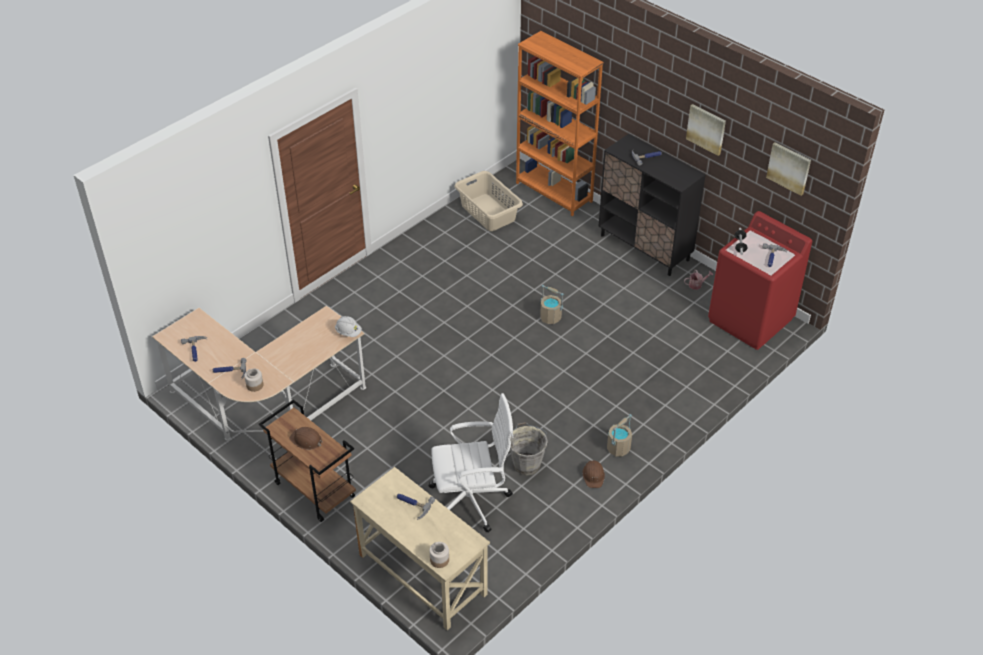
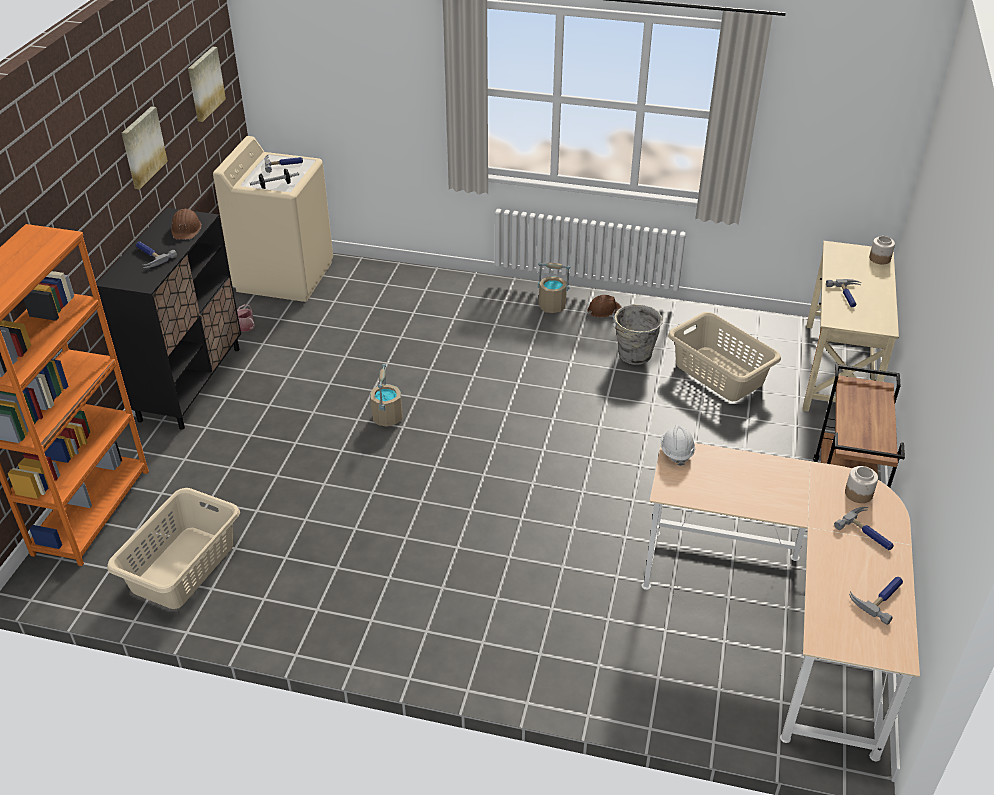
camera: 120 degrees left, 5 degrees down
(306, 440) = (866, 417): brown hard hat -> brown hard hat (186, 229)
(472, 500) = (719, 373): white office chair -> beige laundry basket
(751, 320) = (284, 276): red washing machine -> beige washing machine

